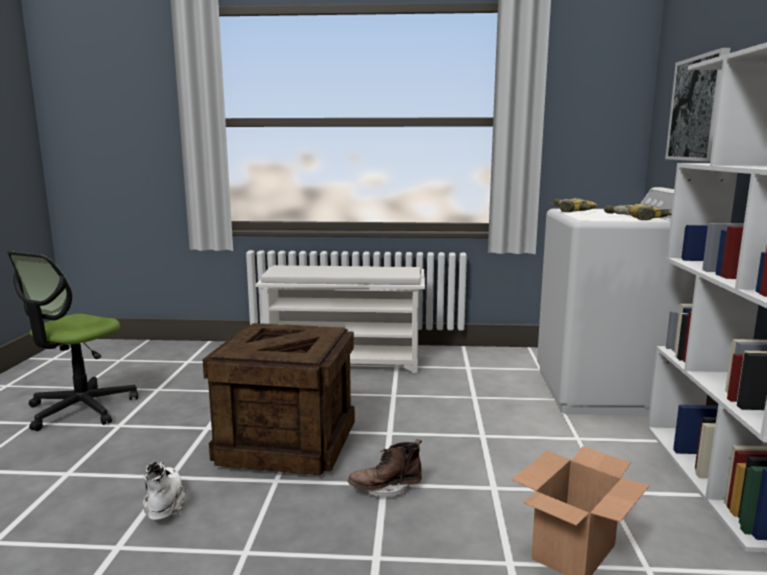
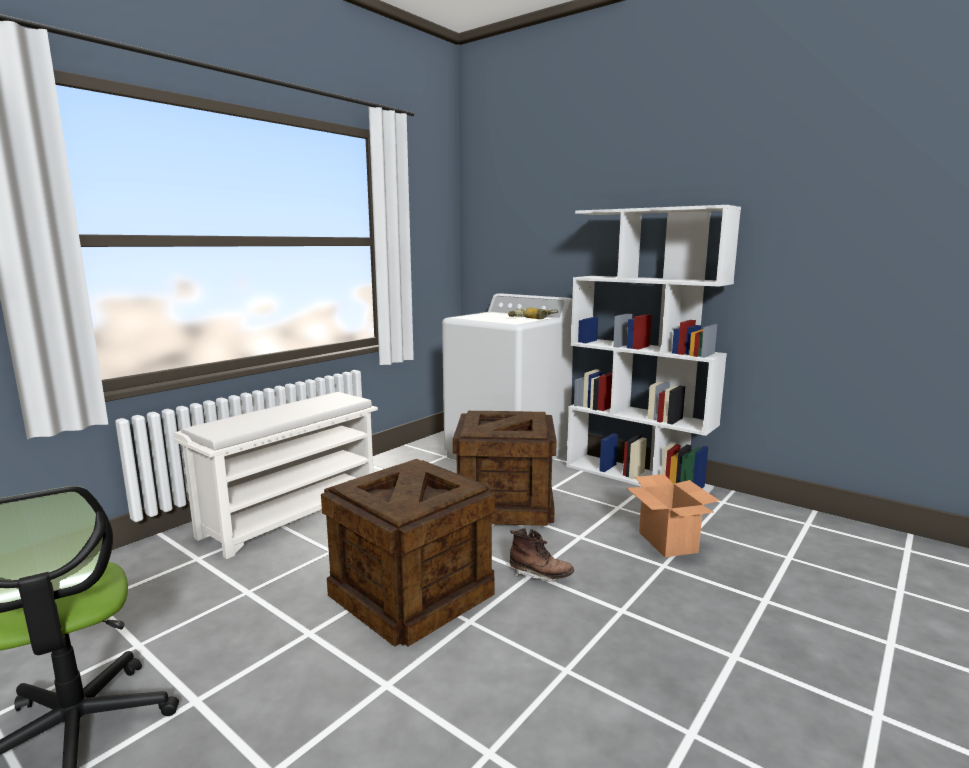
camera: 55 degrees left, 0 degrees up
(165, 505) = (441, 701): white boot -> none
(385, 489) = (540, 575): brown boot -> brown boot turned 90 degrees counterclockwise
(492, 428) = (505, 505): none -> crate
(569, 211) = (470, 318): power drill -> none
(698, 109) = (530, 236): picture -> none

